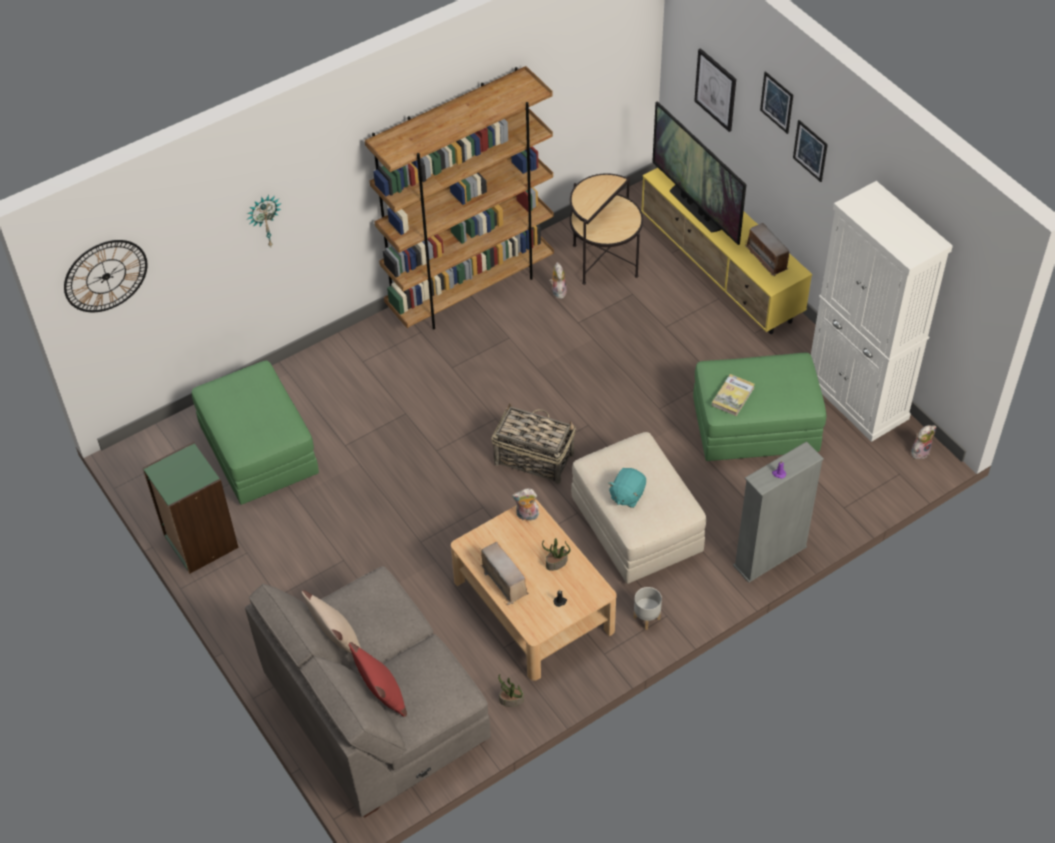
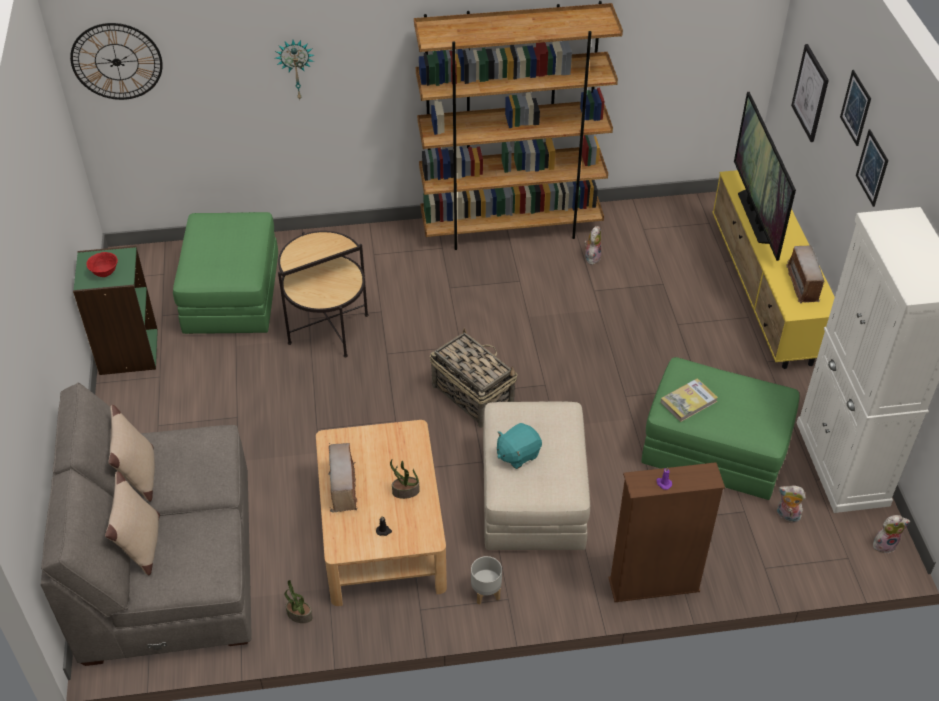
camera: 25 degrees right, 5 degrees down
(184, 478) = (104, 273): none -> red bowl
(382, 696) = (142, 546): red pillow -> beige pillow
(526, 516) = (407, 435): plush toy -> plush toy (787, 516)
(605, 260) = (654, 246): side table -> side table (328, 329)
(770, 556) = (654, 585): grey bookcase -> brown bookcase

